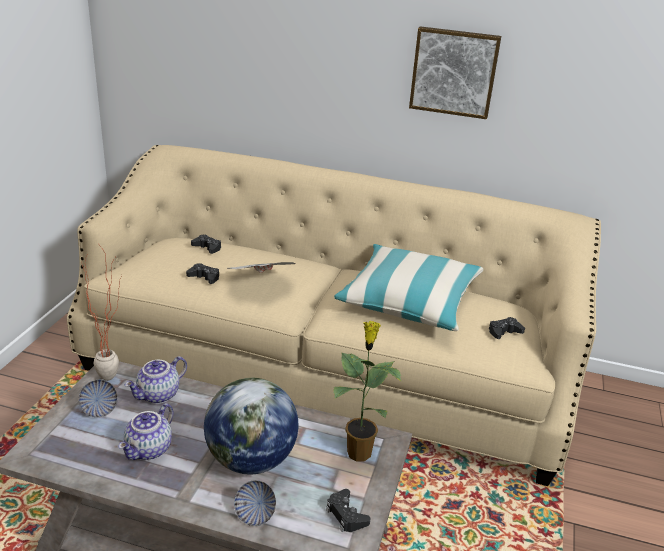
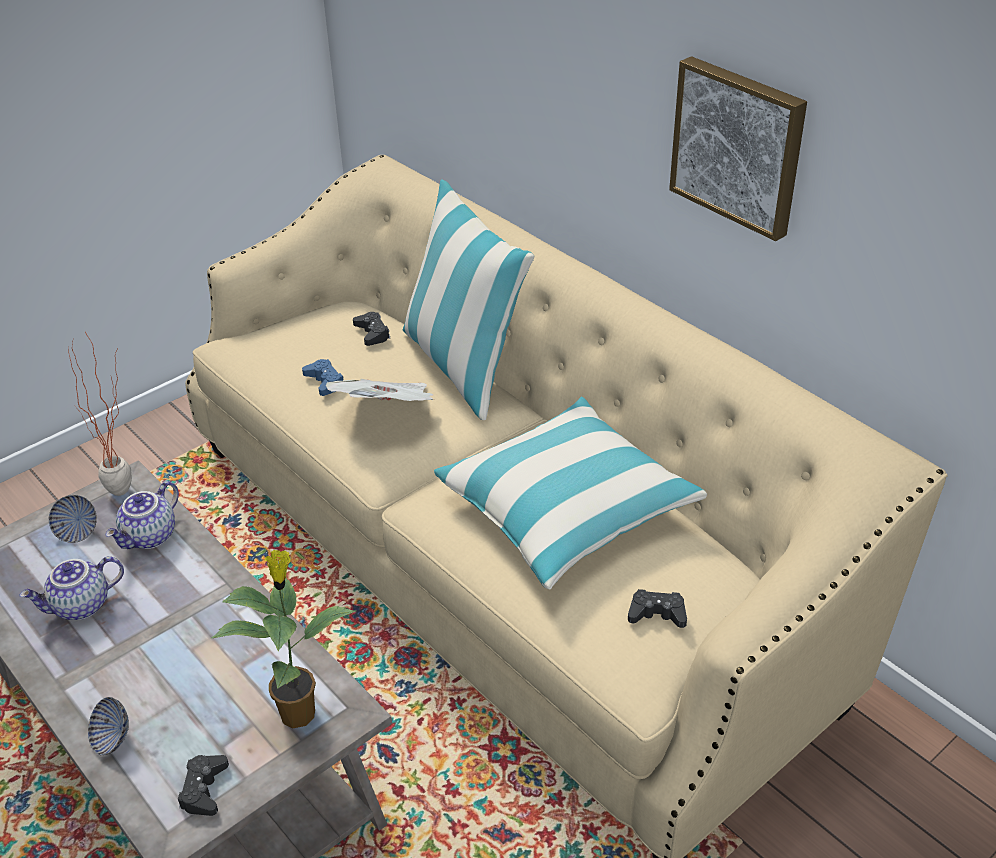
camera: 35 degrees right, 10 degrees up
(158, 395) = (150, 537): teapot -> teapot turned 45 degrees counterclockwise
(204, 277) = (325, 382): black game controller -> blue game controller
(250, 460) = (169, 667): globe -> none
(277, 252) = (463, 365): none -> pillow

